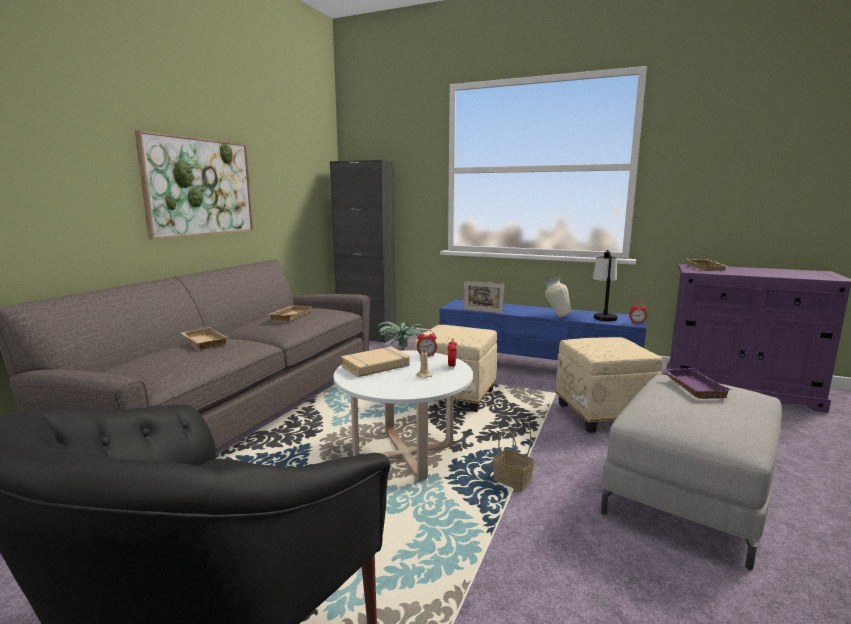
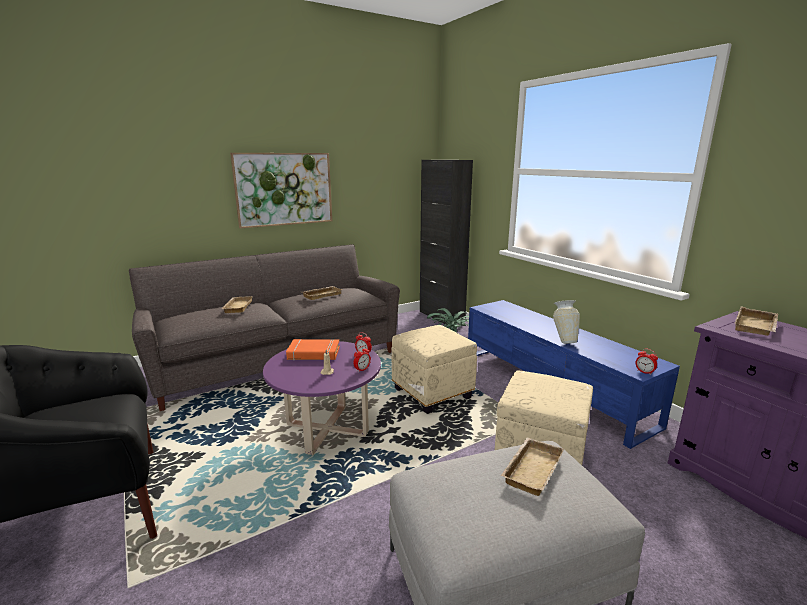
camera: 35 degrees right, 5 degrees up
(376, 366) = (313, 353): beige book -> orange book
(404, 454) = (327, 429): white coffee table -> purple coffee table
(483, 311) = (501, 319): picture frame -> none
(514, 481) = (367, 486): basket -> none
(603, 316) = (620, 353): table lamp -> none
(692, 387) = (531, 468): purple tray -> beige tray

